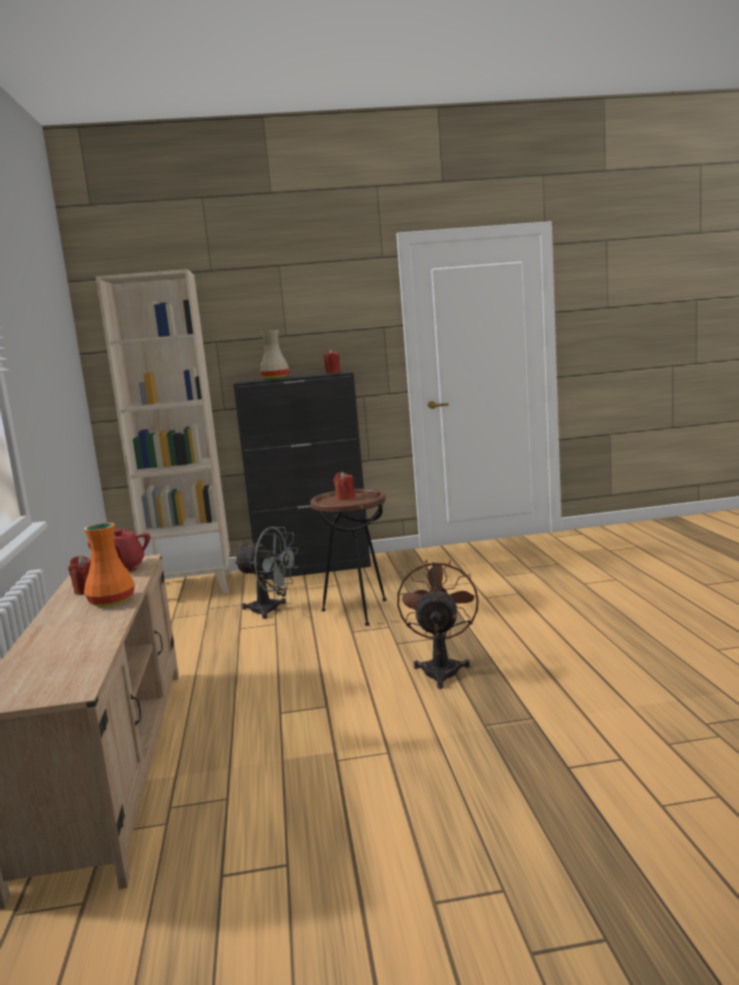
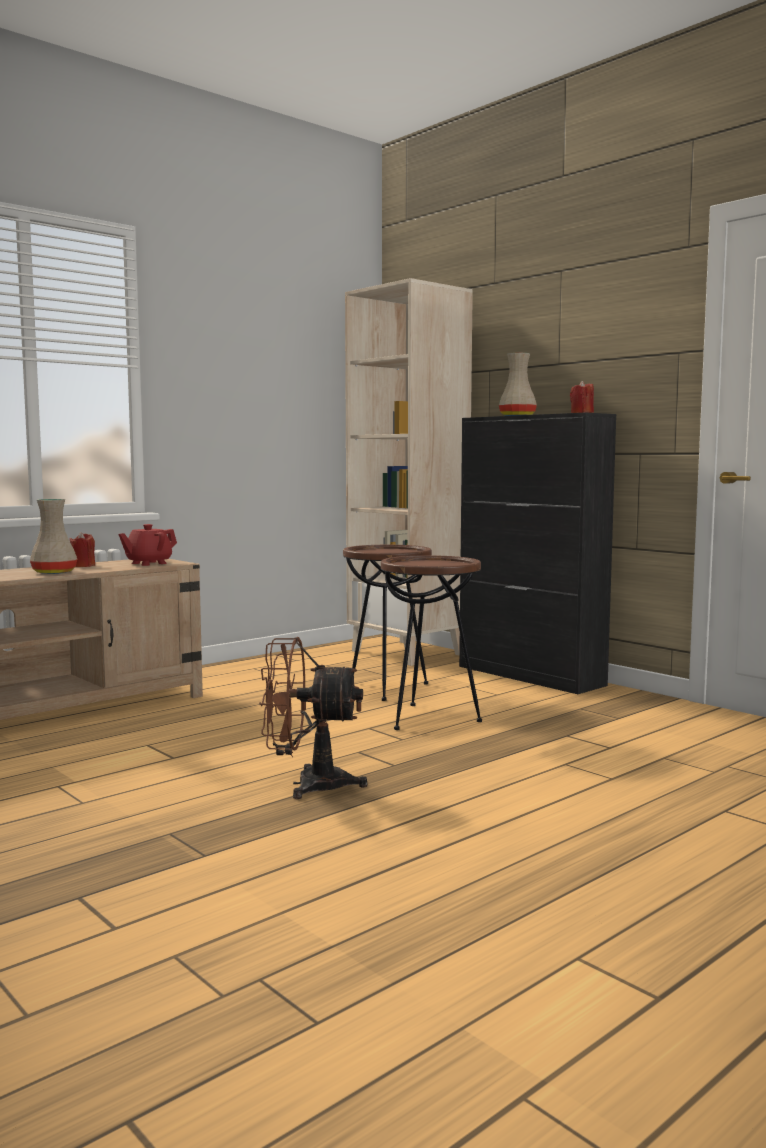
camera: 55 degrees right, 5 degrees down
(110, 601) = (54, 572): orange vase -> beige vase
(271, 610) = (387, 688): grey fan -> brown side table
(345, 498) = (435, 563): red candle -> none
(441, 668) = (308, 784): brown fan -> brown fan turned 150 degrees counterclockwise

